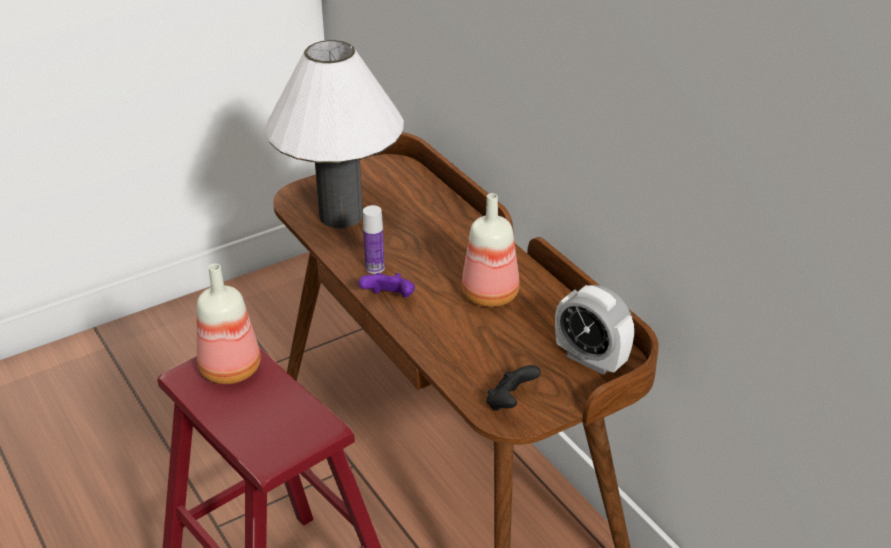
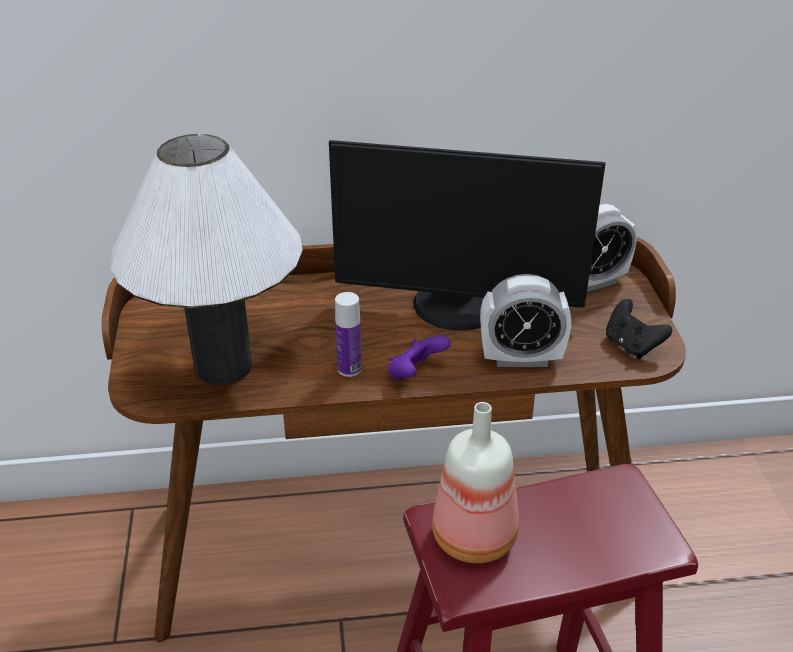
camera: 65 degrees left, 0 degrees up
(446, 345) = (521, 359): none -> alarm clock
(492, 295) = (457, 307): bottle -> monitor

